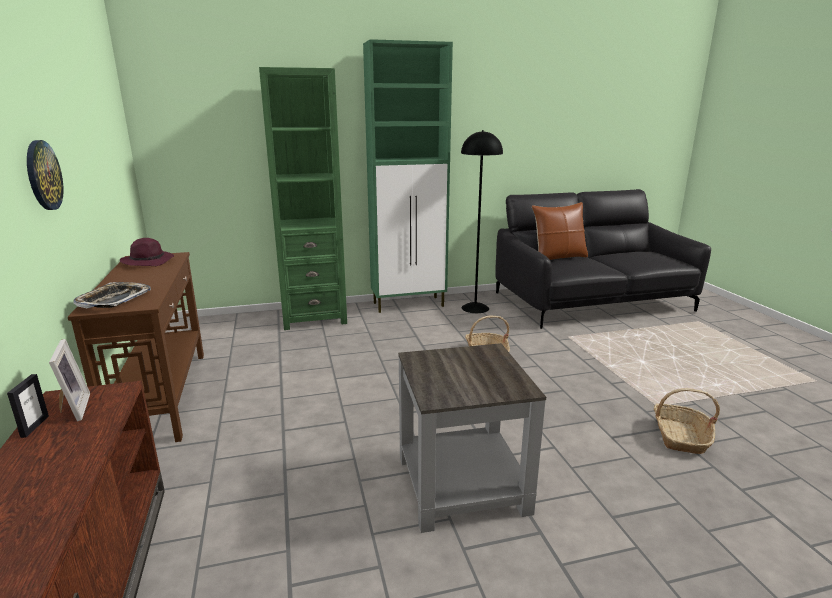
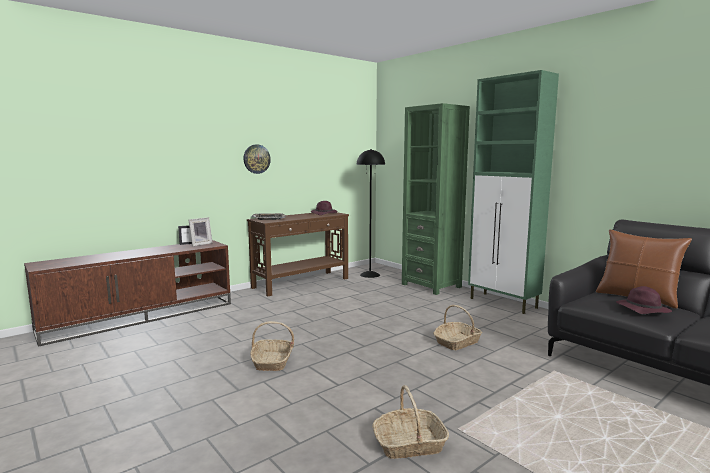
camera: 65 degrees right, 10 degrees down
(464, 485) = (272, 361): grey side table -> basket
(475, 308) = (544, 324): black floor lamp -> black floor lamp (370, 275)
(590, 264) = (641, 309): none -> purple hat

